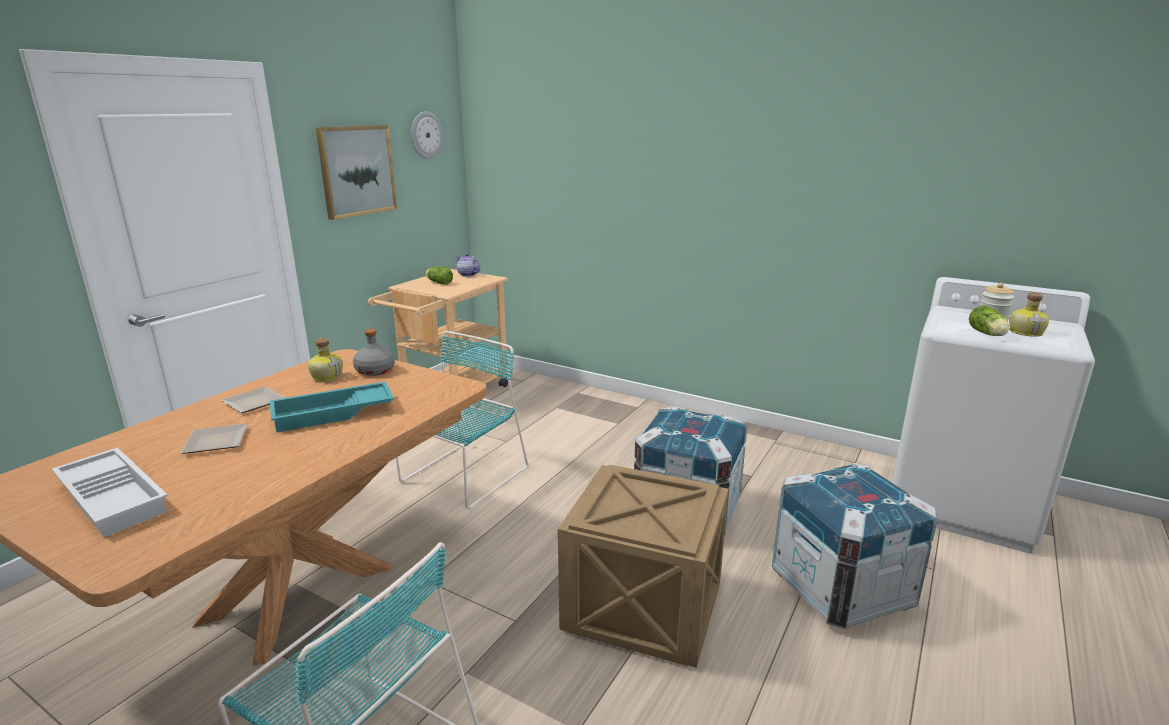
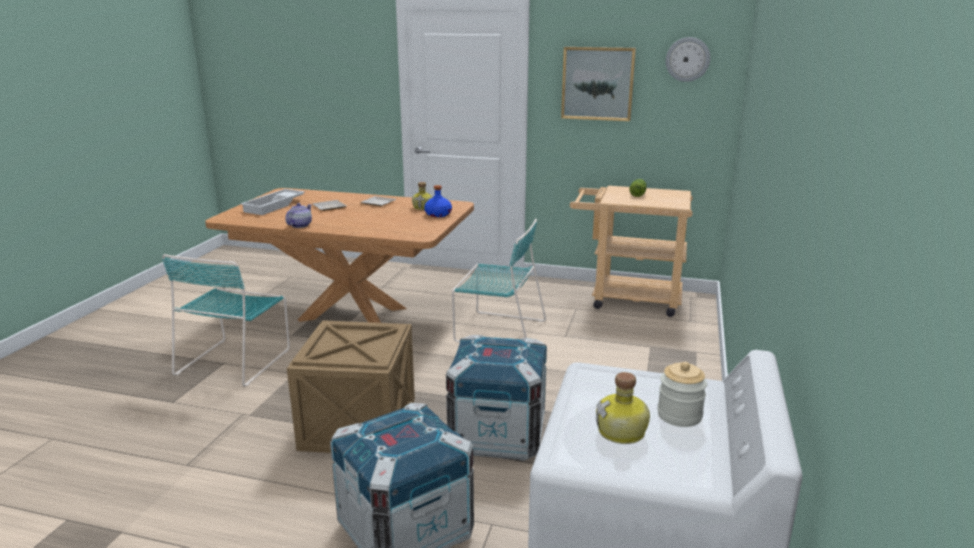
camera: 75 degrees right, 0 degrees up
(333, 414) = (368, 218): turquoise tray -> none
(374, 371) = (438, 214): grey bottle -> blue bottle
(467, 274) = (677, 197): teapot -> teapot (300, 225)
(987, 334) = (587, 399): lettuce -> none

